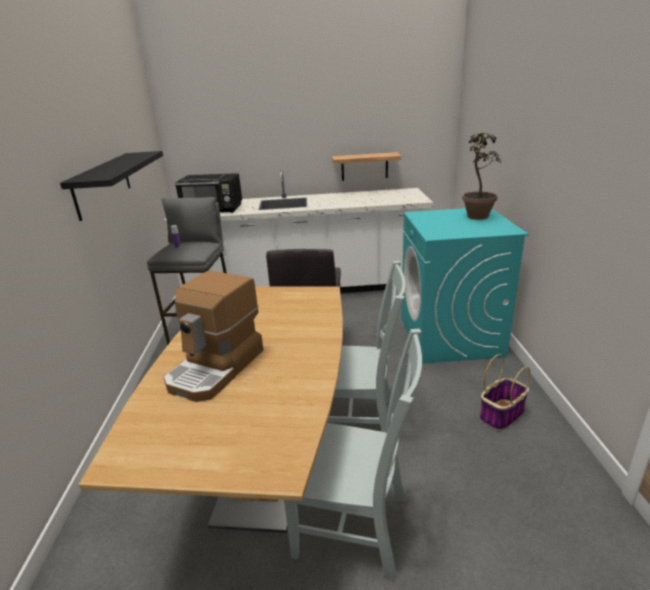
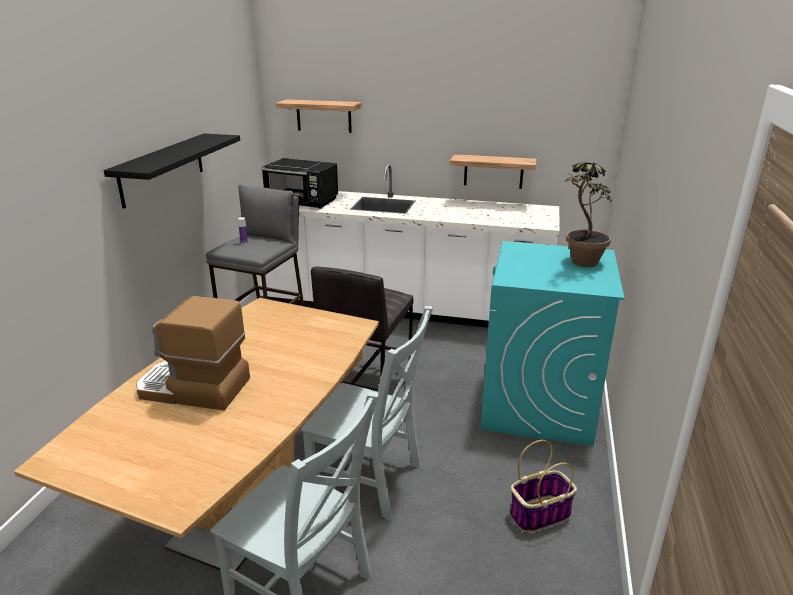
camera: 15 degrees right, 0 degrees up
(217, 135) = (324, 116): none -> shelf
(217, 368) = (193, 389): coffee machine -> coffee machine turned 60 degrees clockwise

